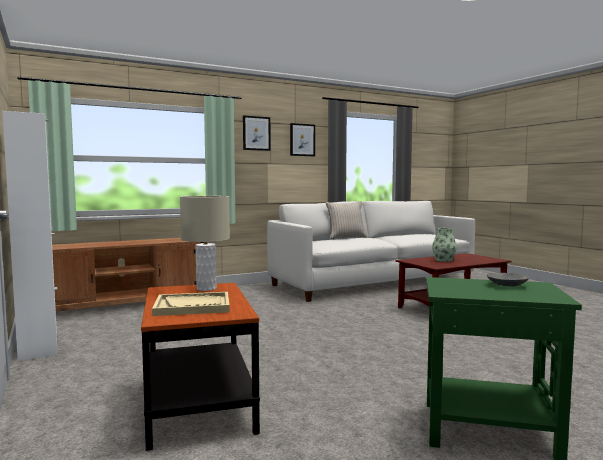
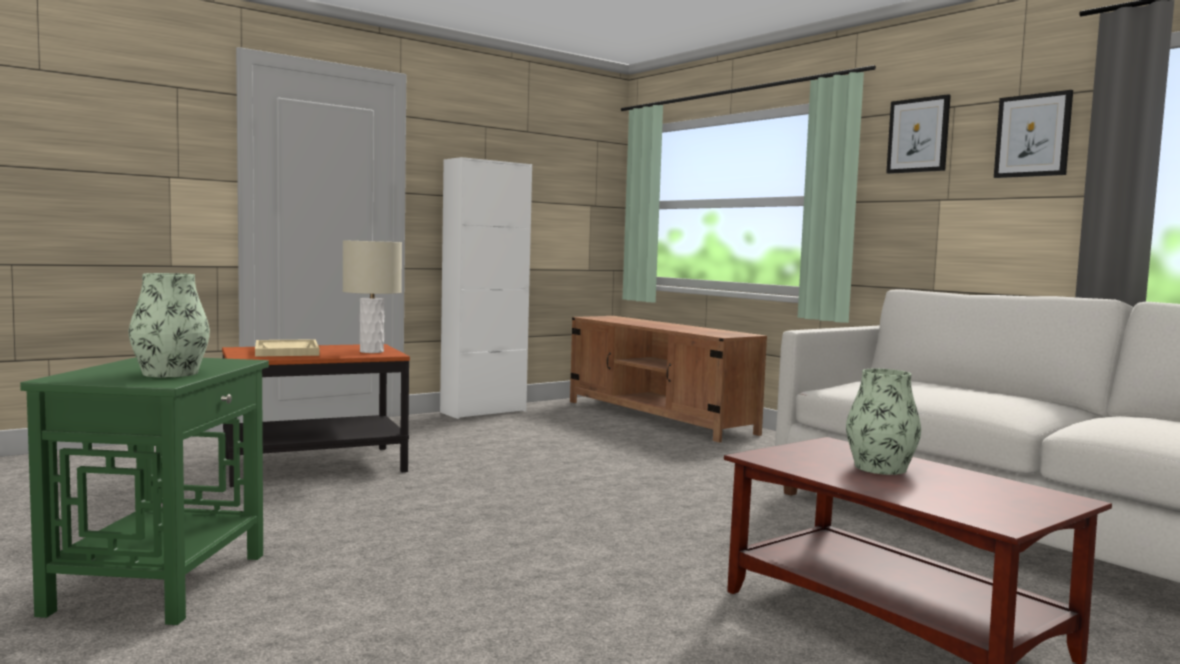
camera: 80 degrees right, 0 degrees up
(346, 238) = (1000, 392): beige pillow -> none
(507, 285) = (170, 373): grey bowl -> vase

